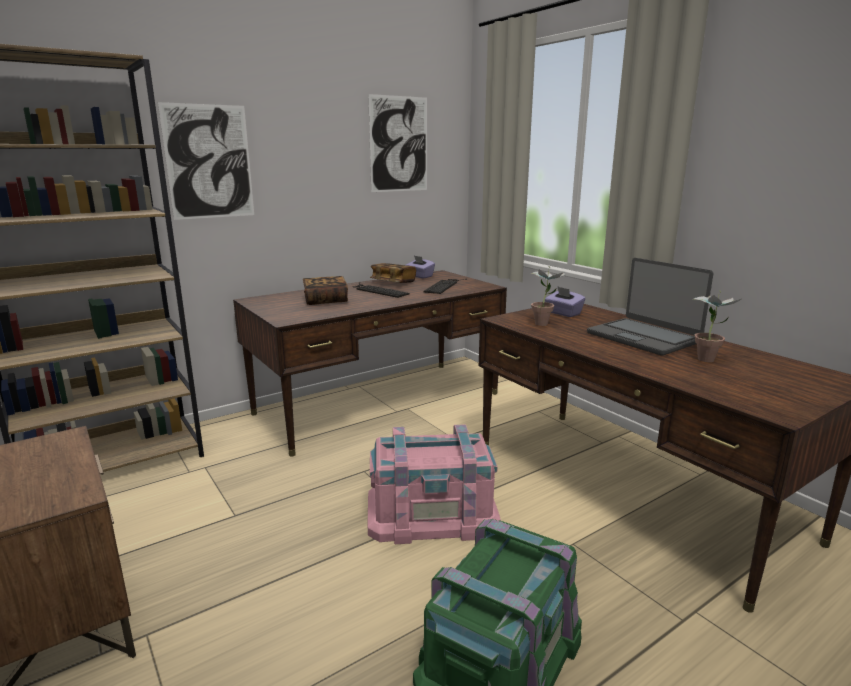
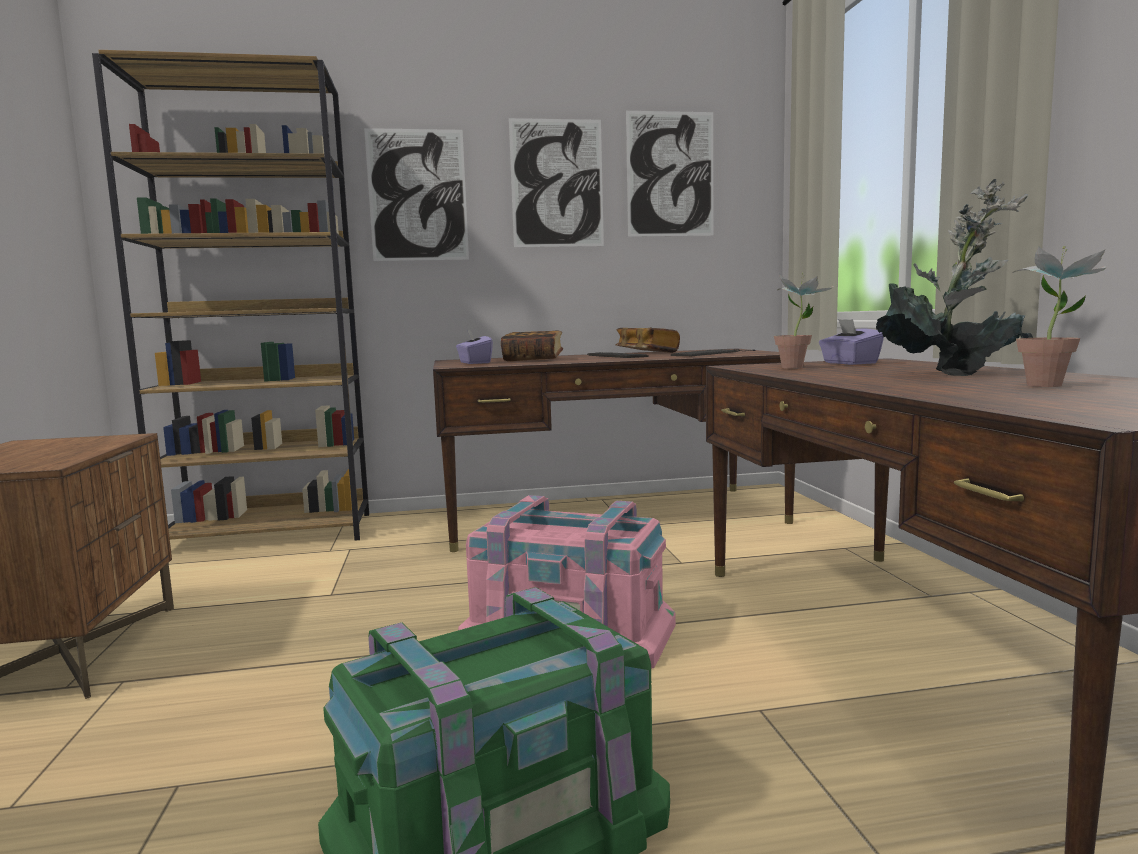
camera: 25 degrees right, 10 degrees down
(320, 151) = (557, 183): none -> picture
(419, 276) = (693, 350): purple tissue box -> purple tissue box (474, 363)
(643, 337) = (953, 374): laptop -> potted plant

